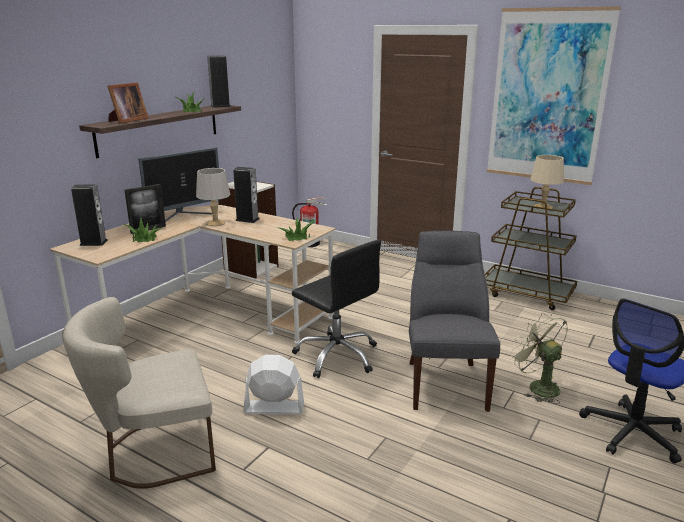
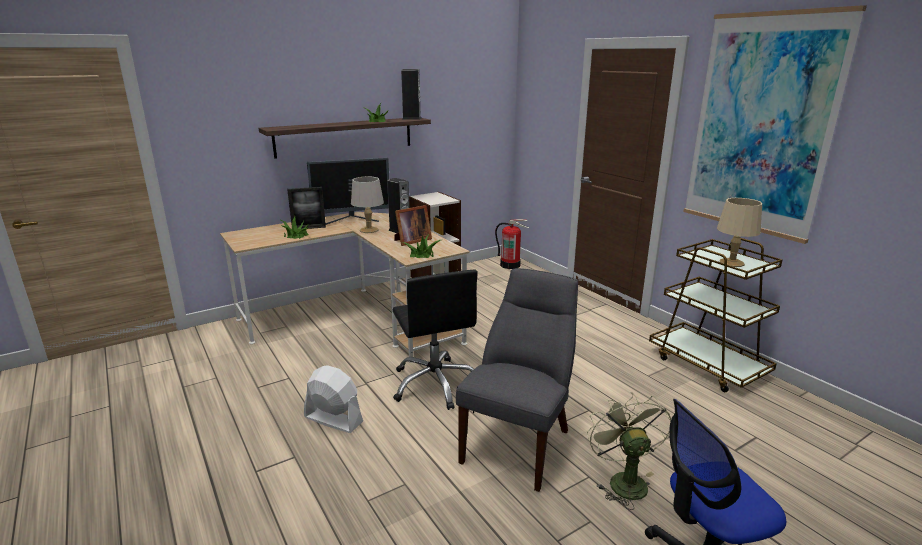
camera: 25 degrees right, 0 degrees up
(93, 243) = (255, 233): speaker -> none
(127, 120) = (302, 126): picture frame -> picture frame (411, 241)
(154, 453) = (206, 431): beige chair -> none

